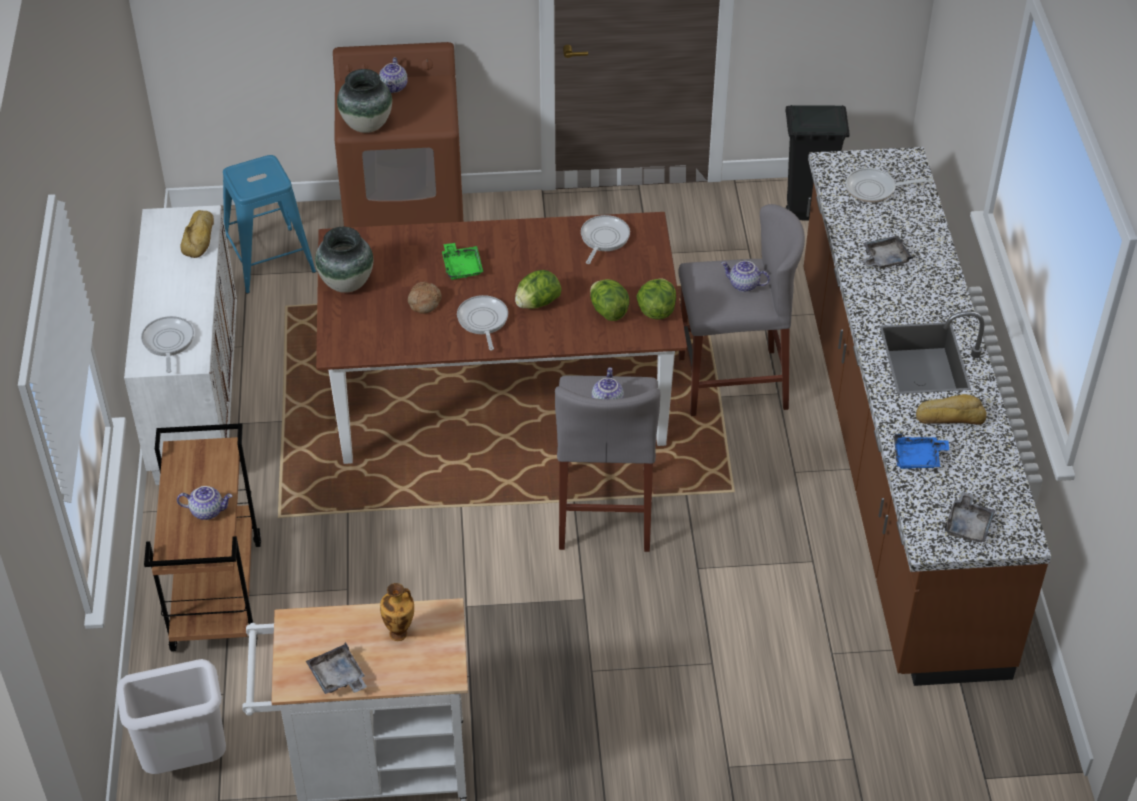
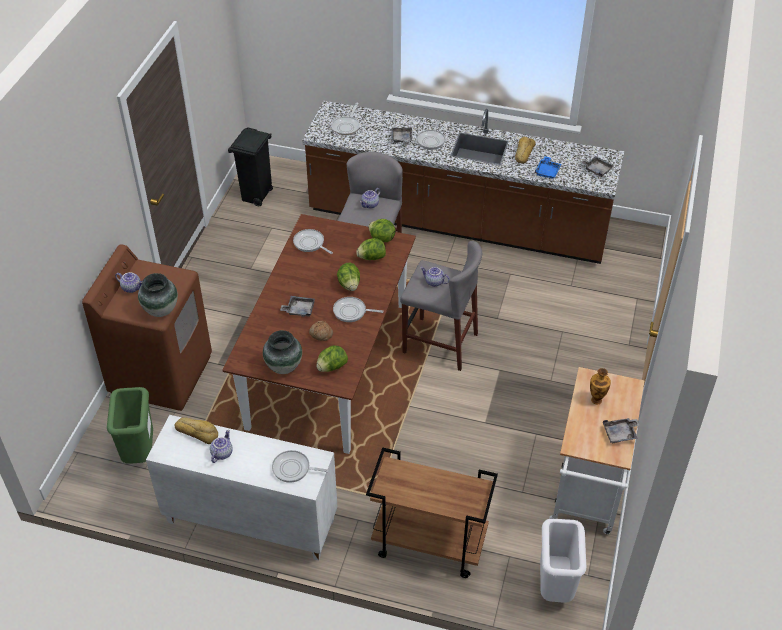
camera: 70 degrees left, 0 degrees up
(207, 510) = (442, 485): teapot -> teapot (221, 453)
(269, 260) = (139, 452): blue stool -> green trash can
(366, 330) = (332, 367): none -> lettuce
(462, 267) = (299, 309): green tray -> grey tray
(905, 294) = (431, 140): none -> frying pan

